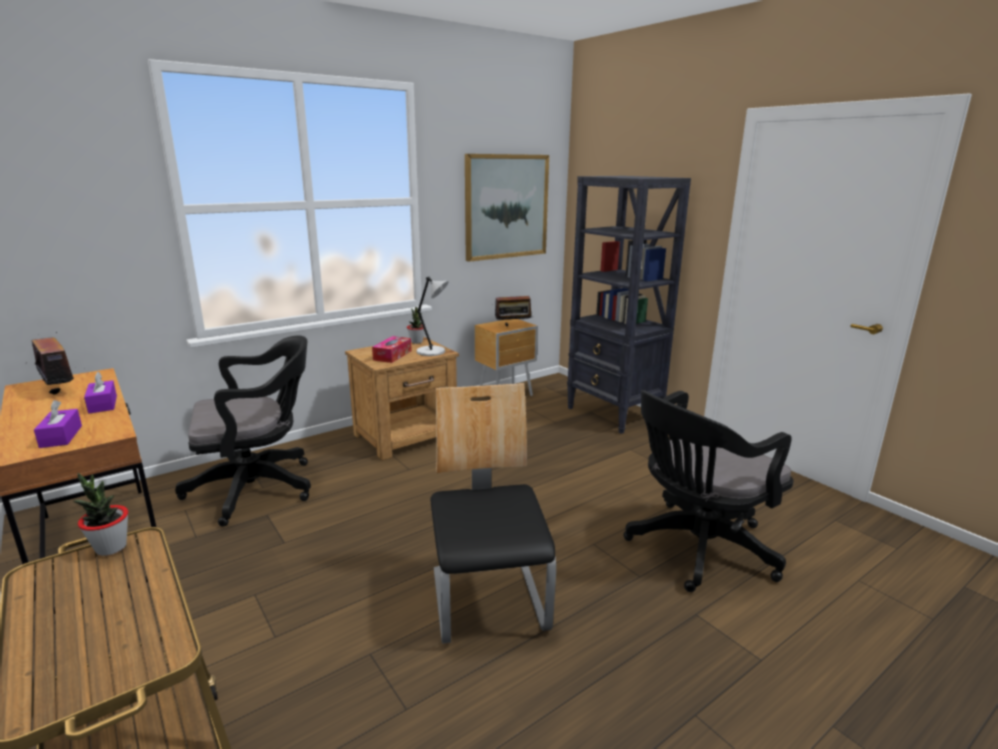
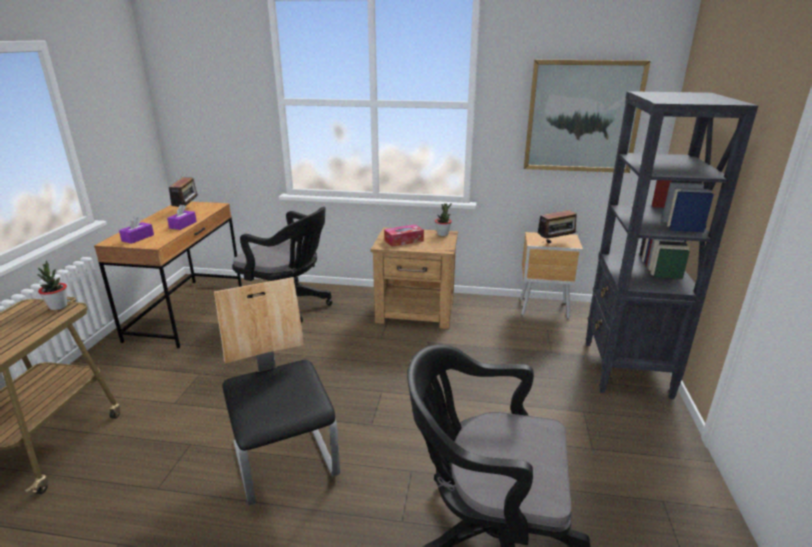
camera: 45 degrees right, 5 degrees up
(432, 352) = (436, 246): grey table lamp -> none
(489, 600) = (285, 459): chair -> chair turned 60 degrees counterclockwise
(513, 327) = (555, 243): radio -> radio turned 60 degrees counterclockwise

